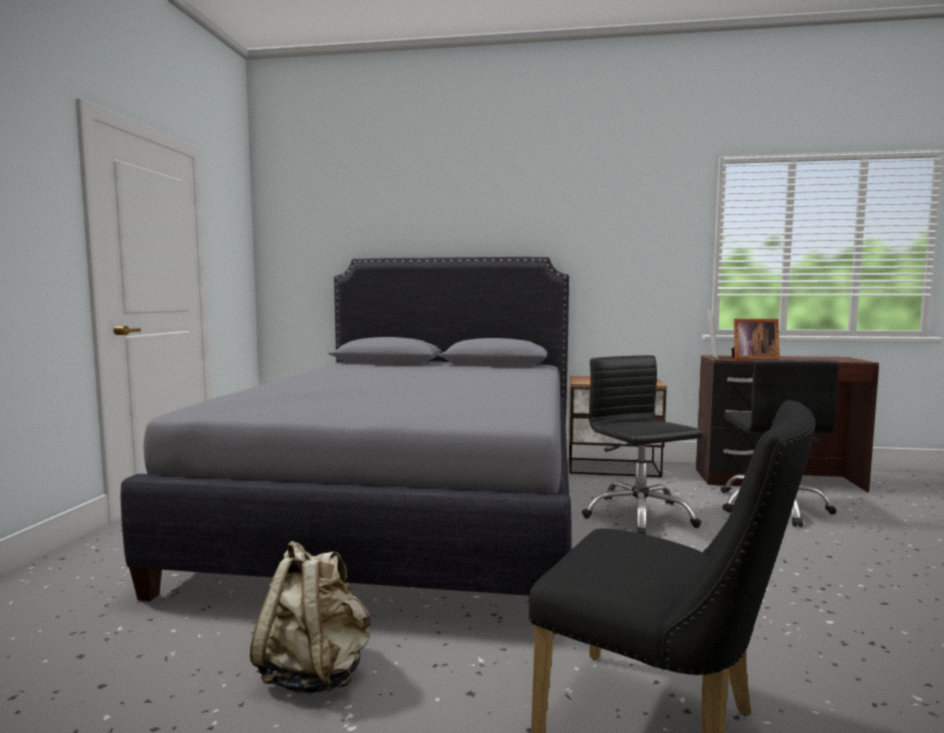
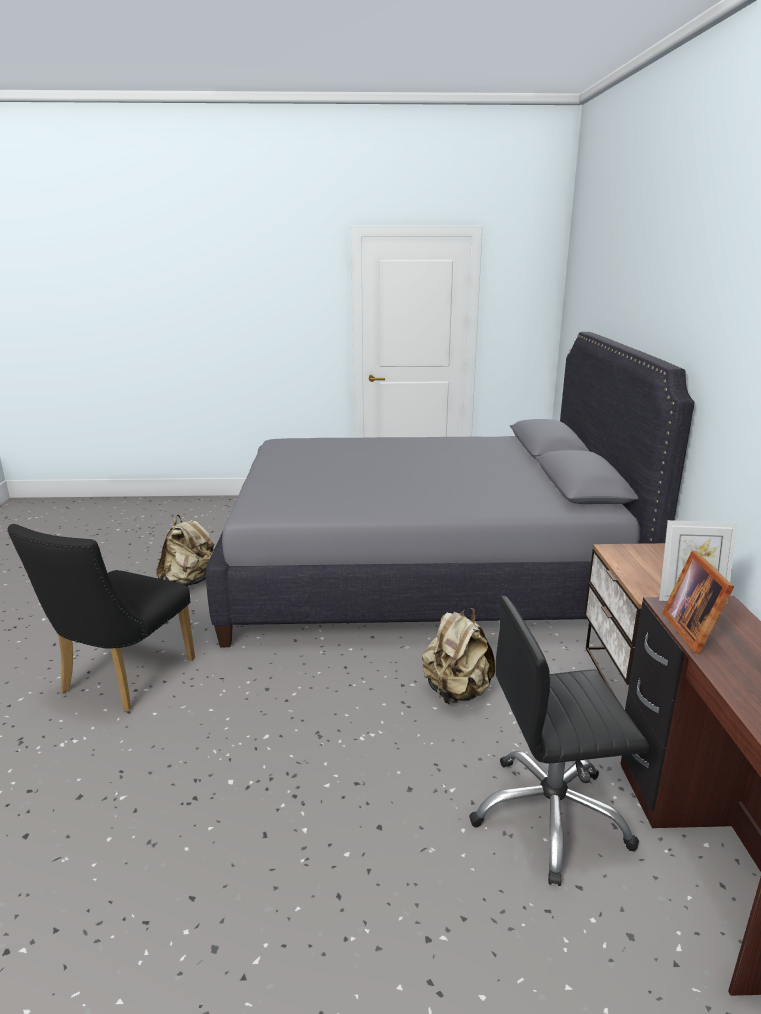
camera: 80 degrees right, 15 degrees up
(638, 515) = (456, 692): black office chair -> beige backpack

